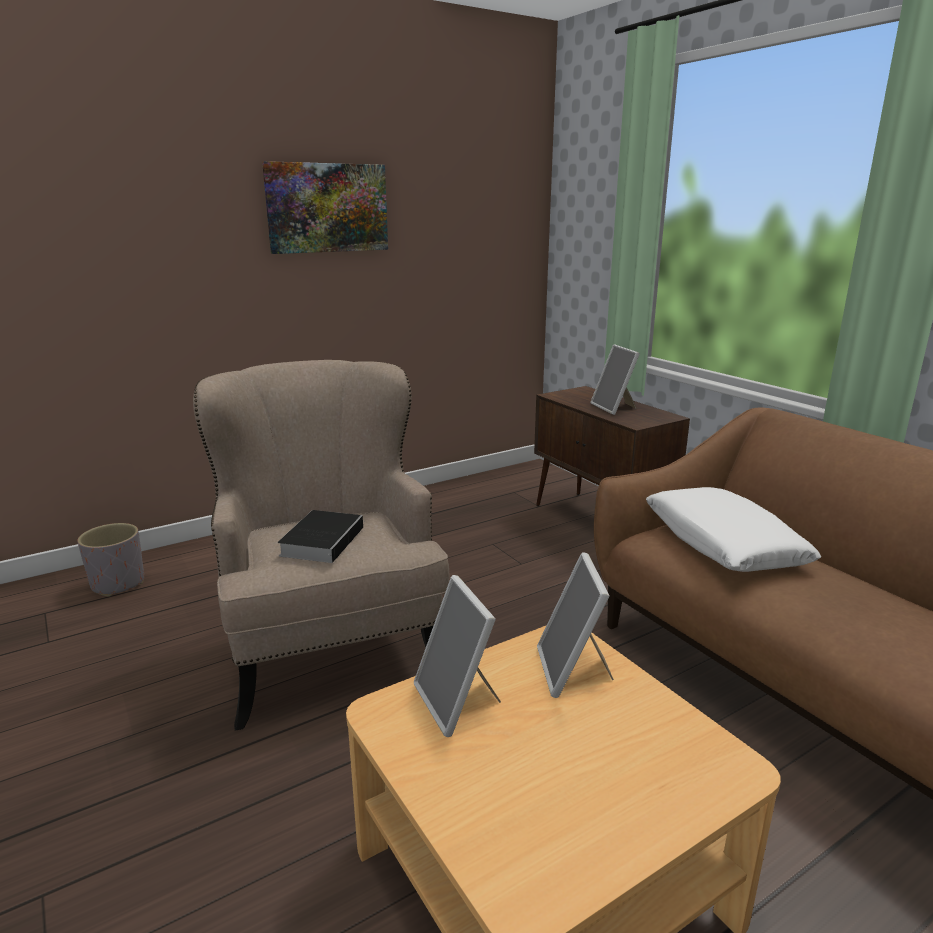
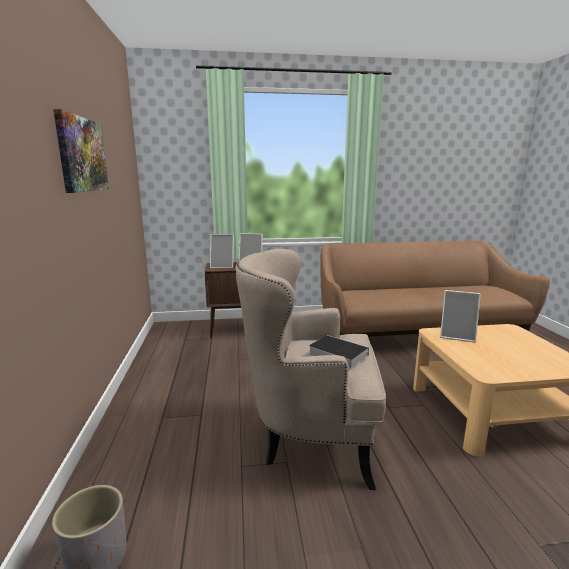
camera: 65 degrees left, 5 degrees down
(458, 702) = (479, 359): picture frame -> picture frame (223, 266)
(722, 544) = (371, 294): white pillow -> none

